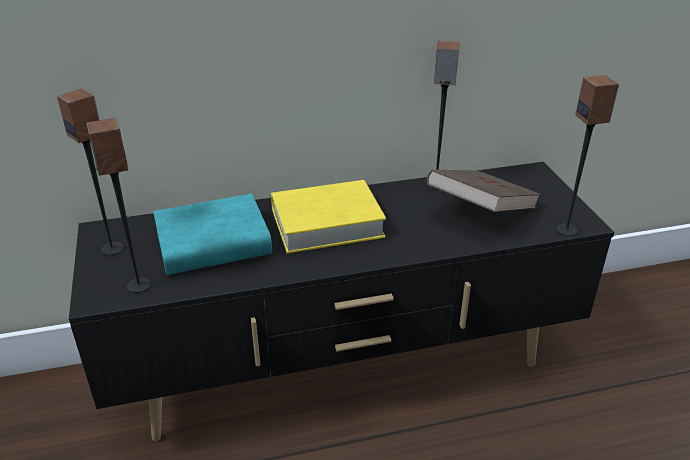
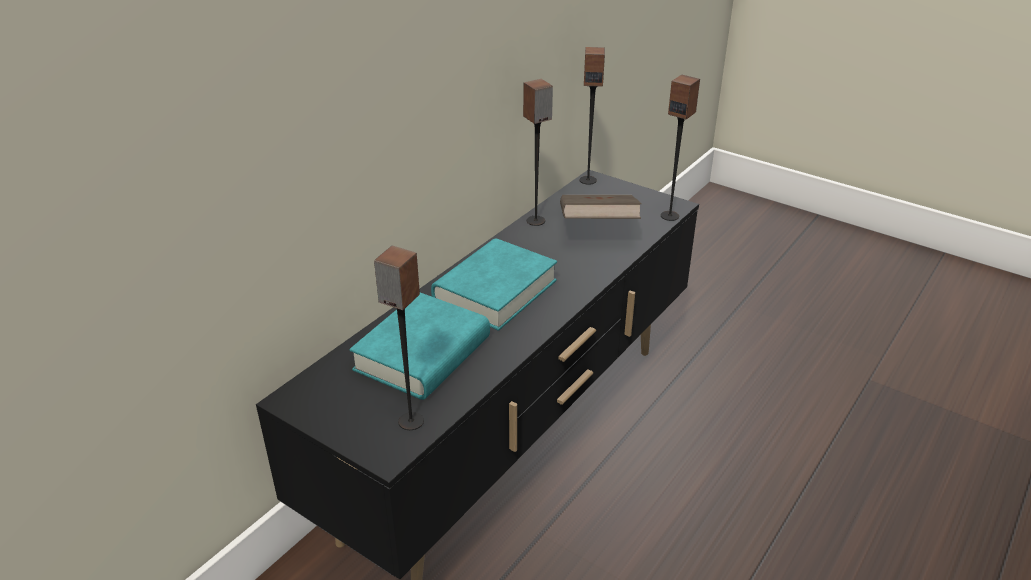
camera: 40 degrees left, 0 degrees up
(112, 248) = (333, 407): speaker -> speaker (588, 180)
(327, 223) = (495, 291): yellow book -> turquoise book

